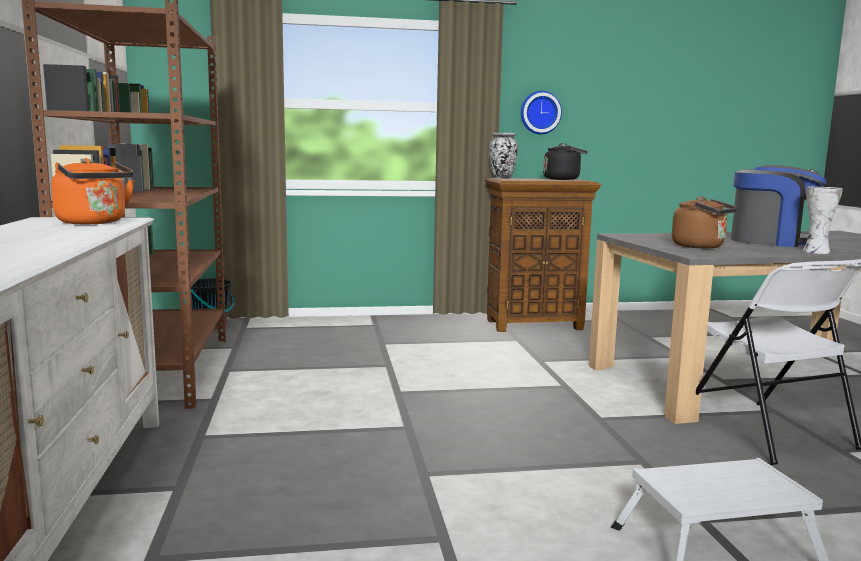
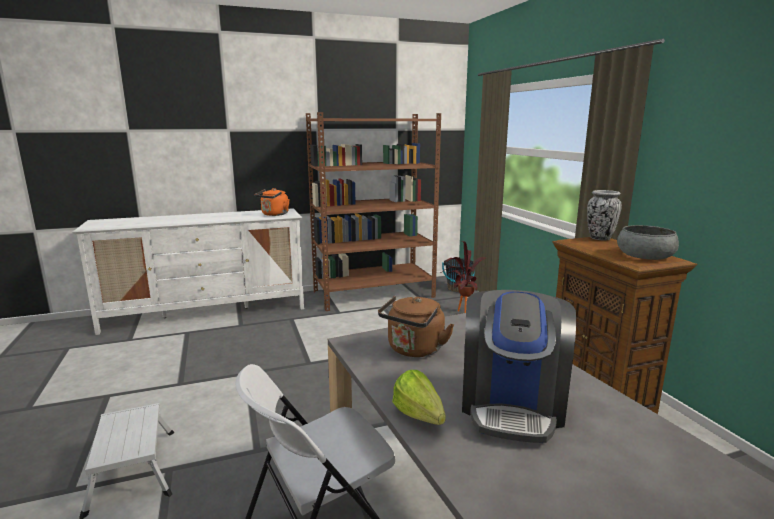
camera: 80 degrees right, 5 degrees up
(298, 336) = (460, 312): none -> potted plant
(539, 112) = (693, 170): wall clock -> none
(563, 179) = (645, 255): black kettle -> grey bowl
(814, 251) = (421, 420): vase -> lettuce

